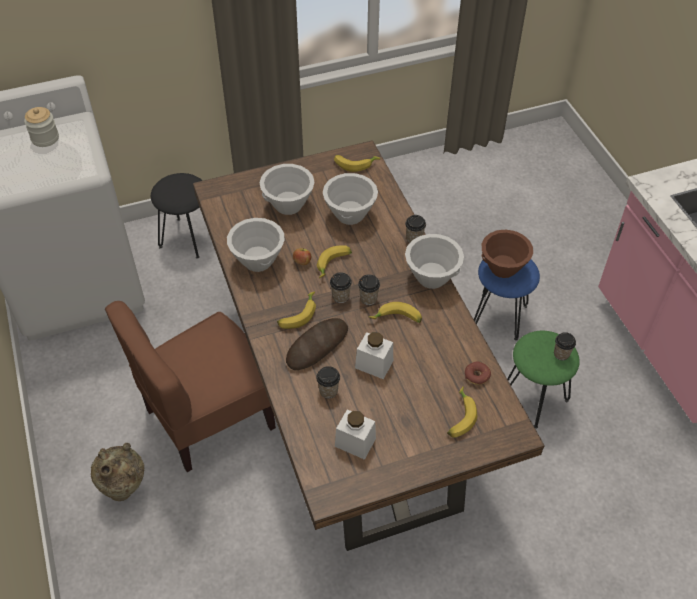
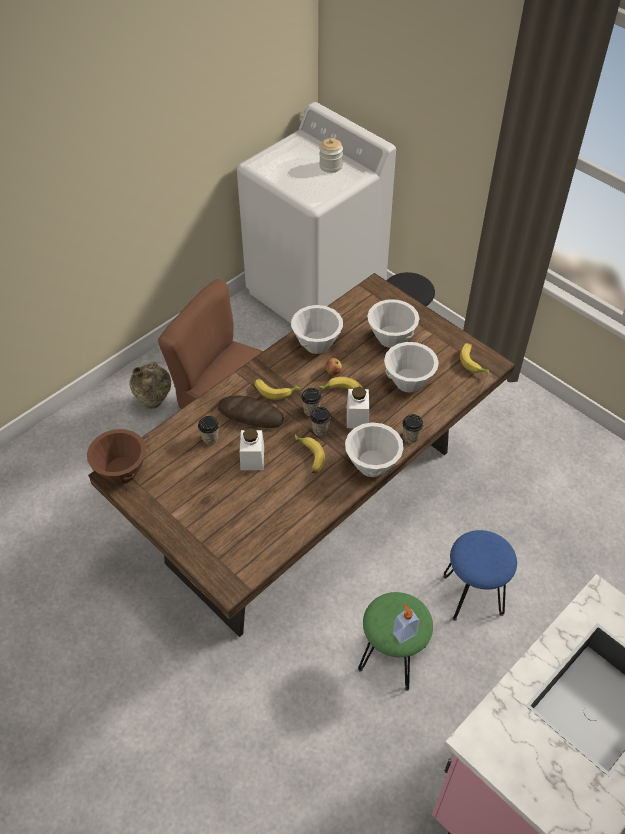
camera: 65 degrees right, 0 degrees up
(355, 442) = (169, 474): white jar -> white jar (357, 417)
(459, 417) = (227, 536): banana -> none
(477, 376) = (278, 535): donut -> none
(502, 268) = (481, 548): brown bowl -> brown bowl (122, 472)
(561, 354) = (404, 633): cup -> soap dispenser

